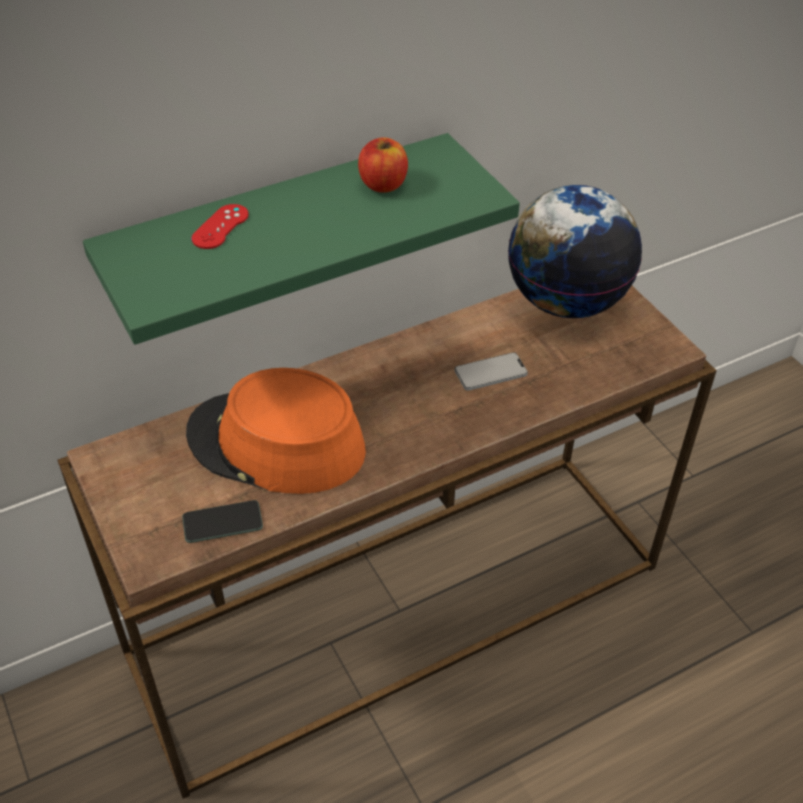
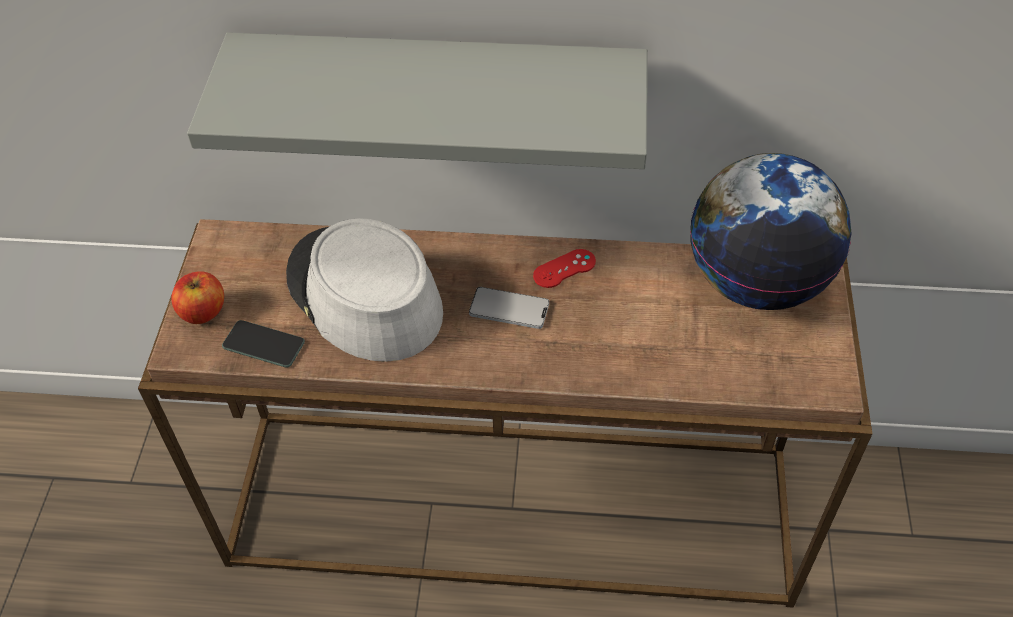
camera: 35 degrees right, 5 degrees up
(220, 227) = (344, 65): red game controller -> red game controller (564, 269)
(276, 444) = (363, 295): orange hat -> grey hat
(280, 232) = (438, 91): green shelf -> grey shelf
(383, 184) = (528, 80): apple -> apple (203, 311)
(490, 373) = (614, 320): phone -> phone (509, 309)

